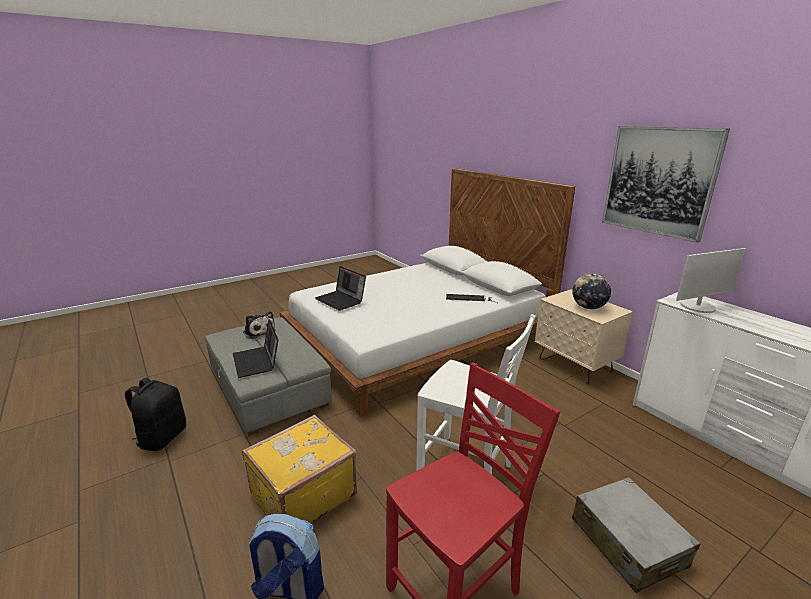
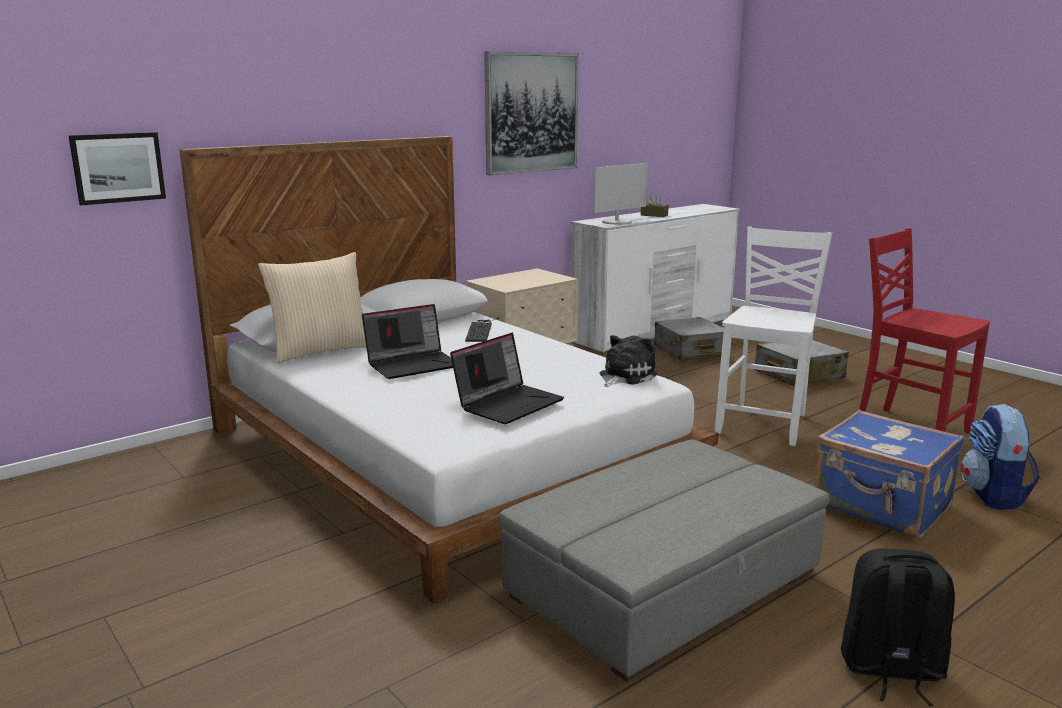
camera: 95 degrees left, 5 degrees down
(257, 362) = (727, 488): laptop -> laptop (413, 364)
(258, 331) = (599, 515): plush toy -> plush toy (625, 376)
(302, 494) = (882, 507): yellow suitcase -> blue suitcase
(433, 269) = (321, 351): none -> beige pillow
(441, 172) = (118, 168): none -> picture
(588, 307) = (531, 279): globe -> none
(674, 464) = (690, 351): none -> grey suitcase
(698, 306) = (617, 222): monitor -> monitor turned 75 degrees clockwise
(778, 328) = (654, 215): none -> brown tissue box

